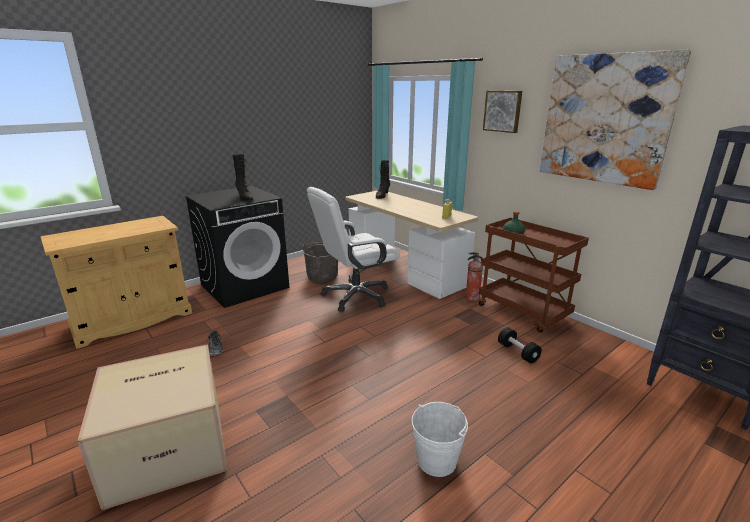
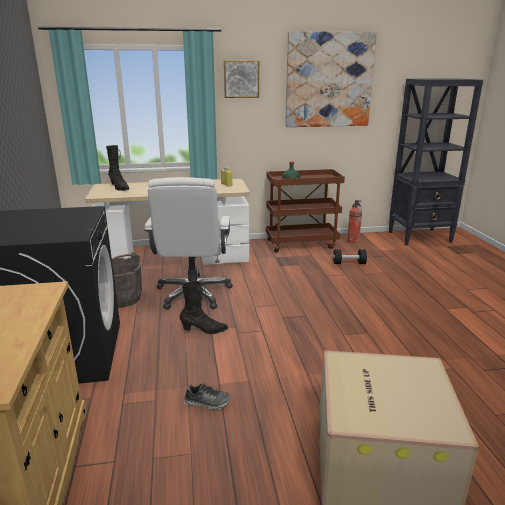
camera: 60 degrees left, 0 degrees up
(245, 198) = (65, 219): black boot -> black boot (204, 330)
(436, 460) = (446, 326): white bucket -> none
(471, 298) = (261, 251): fire extinguisher -> fire extinguisher (353, 241)

